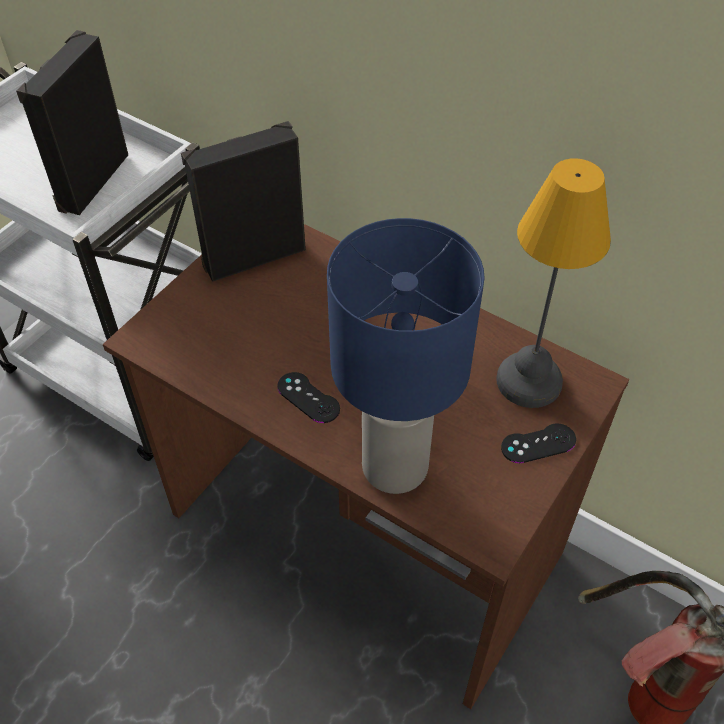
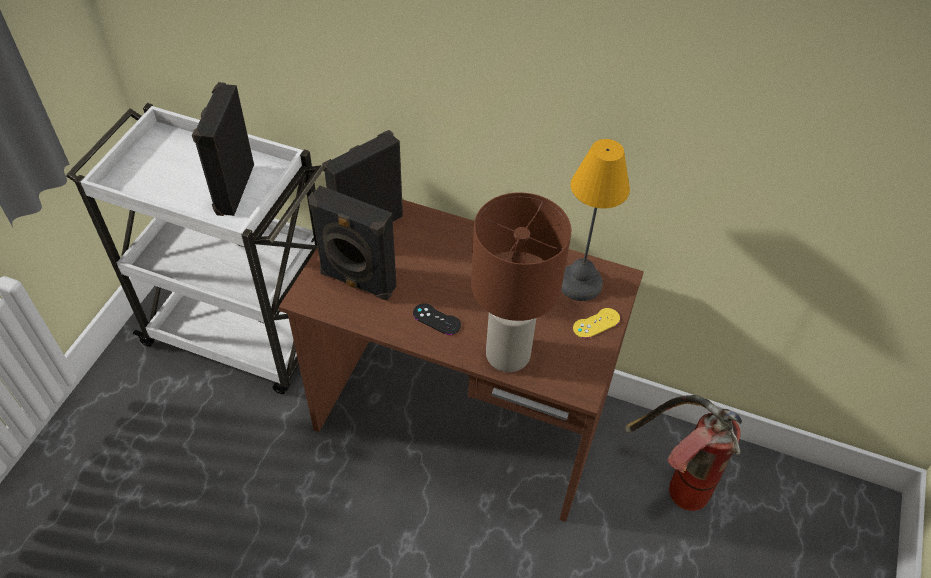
camera: 15 degrees left, 0 degrees up
(216, 328) = (357, 282): none -> black speaker
(394, 464) = (507, 353): blue table lamp -> brown table lamp
(538, 443) = (596, 323): black game controller -> yellow game controller

